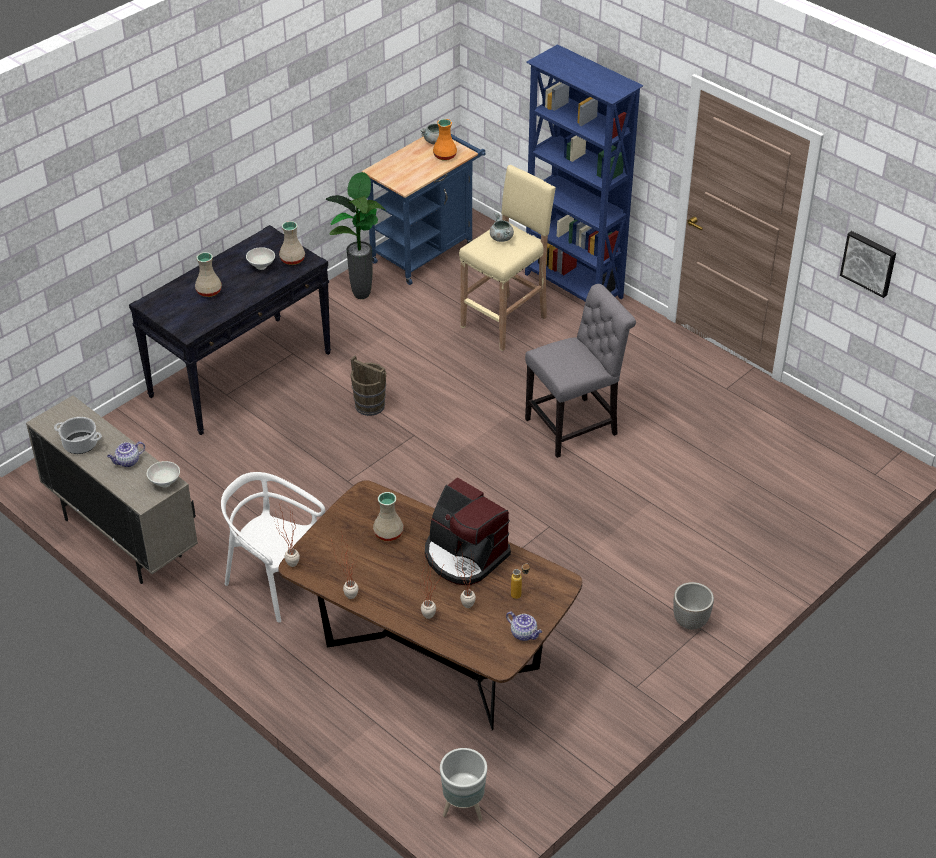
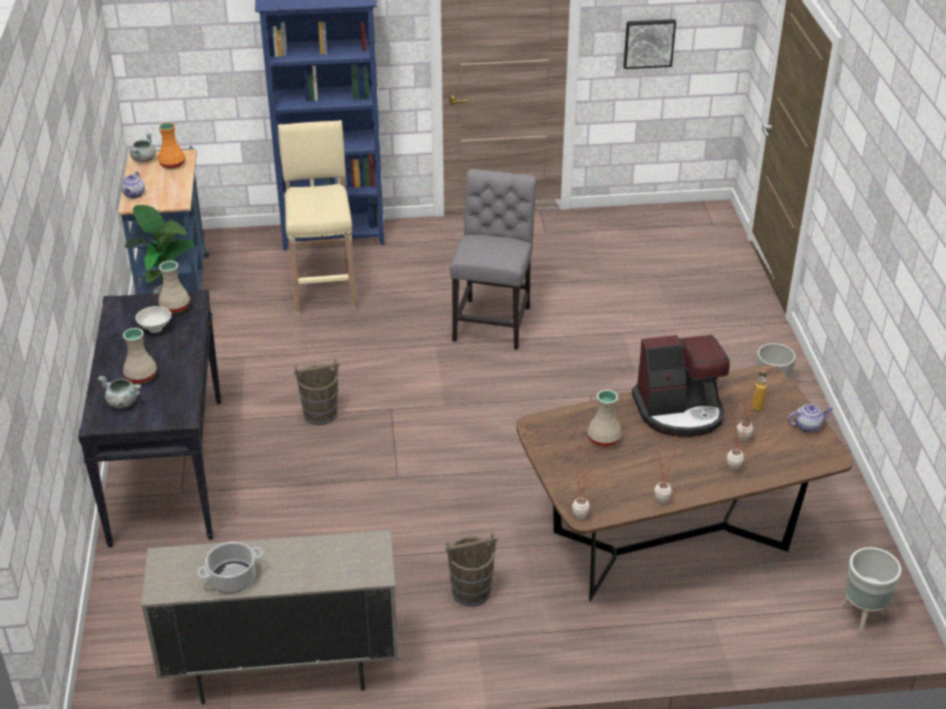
camera: 50 degrees left, 5 degrees down
(127, 462) = (305, 556): teapot -> teapot (134, 194)
(164, 482) = (368, 545): white bowl -> none
(275, 582) = (470, 591): white chair -> brown bucket
(501, 238) = (308, 198): grey cooking pot -> grey cooking pot (122, 402)

